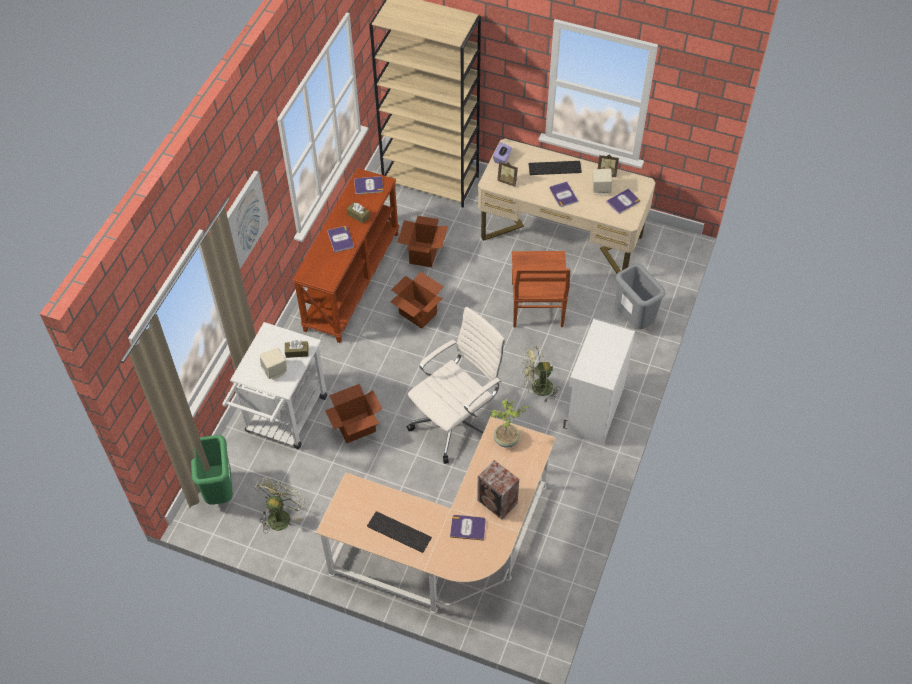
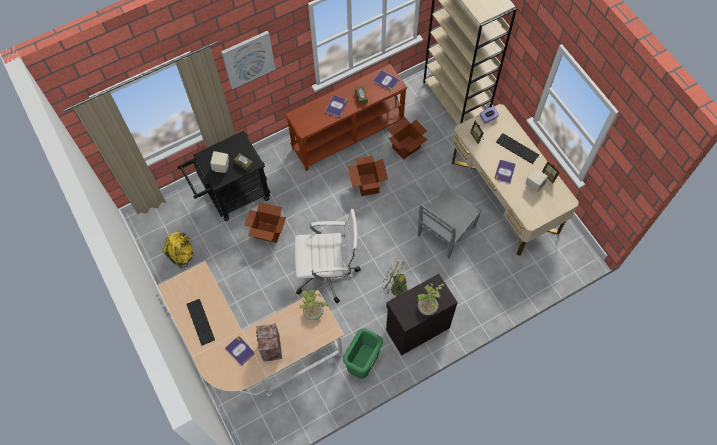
camera: 40 degrees right, 10 degrees up
(219, 490) = (163, 214): green trash can -> green trash can (362, 363)
(280, 515) = (182, 254): green fan -> yellow backpack
(283, 420) = (233, 196): white cart -> black cart
(537, 306) = (445, 232): brown chair -> grey chair
(593, 410) = (416, 328): white cabinet -> black cabinet
(613, 354) = (428, 308): none -> potted plant
(623, 202) = (541, 204): book -> none
(634, 320) = (499, 287): grey trash can -> none

